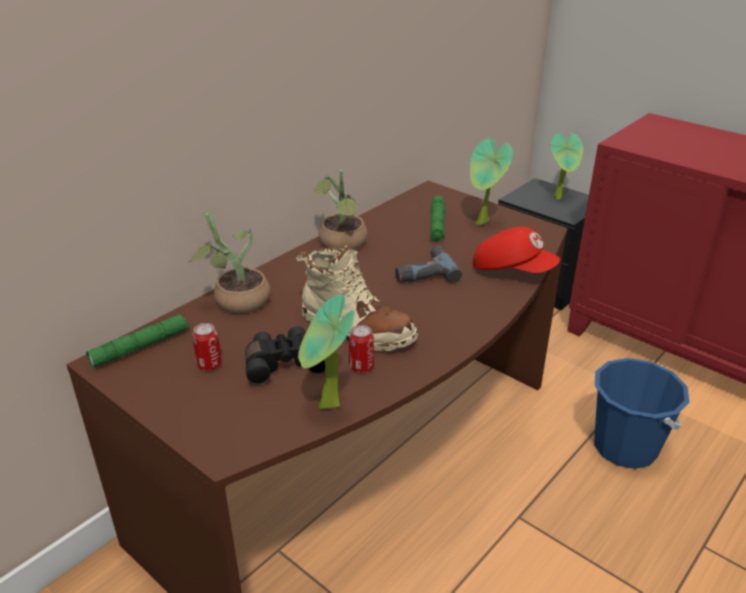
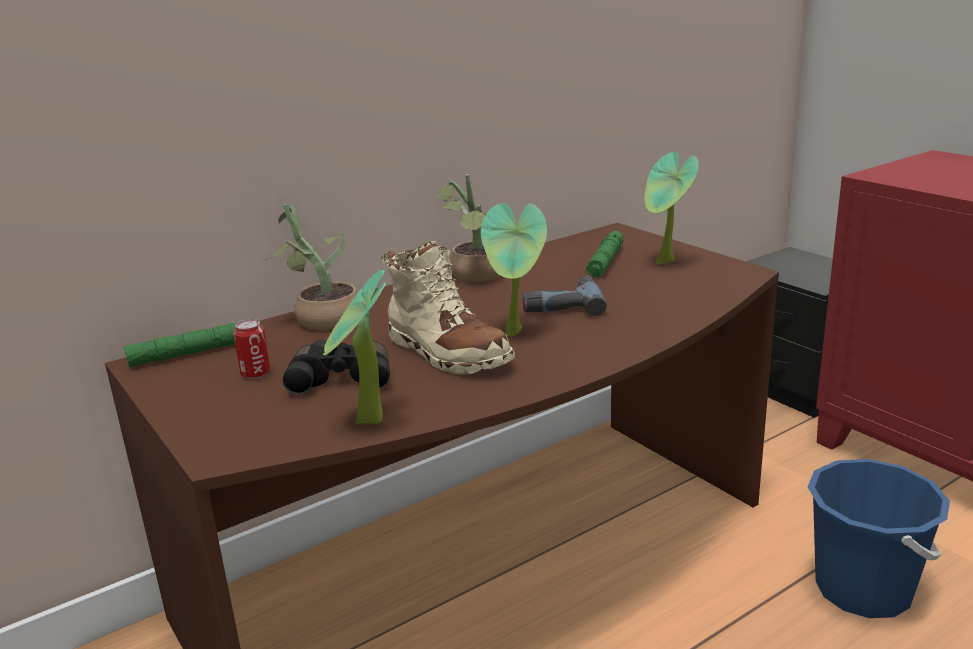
camera: 15 degrees right, 10 degrees down
(361, 366) = (432, 388): can -> none
(512, 270) = (680, 308): red cap -> none
(560, 198) = (816, 267): potted plant -> potted plant (516, 334)

